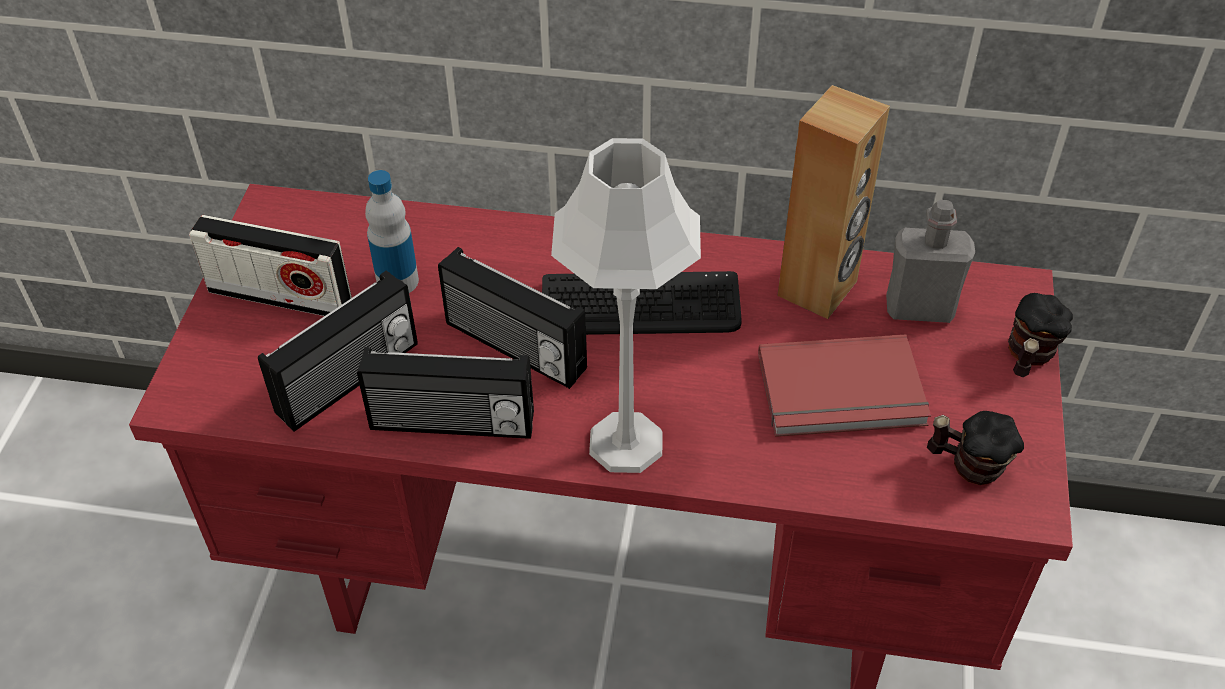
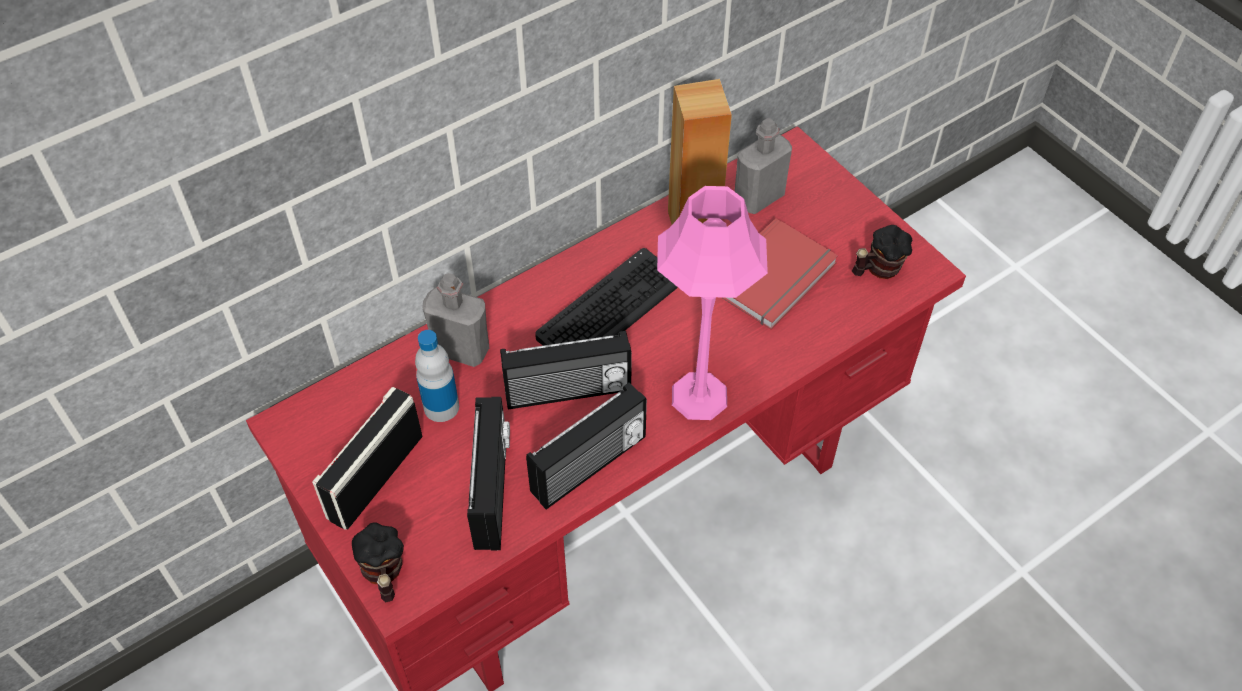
camera: 45 degrees left, 5 degrees up
(280, 296) = (375, 476): radio -> radio turned 150 degrees clockwise
(471, 247) = (461, 350): none -> grey bottle
(626, 443) = (700, 396): grey table lamp -> pink table lamp
(1027, 357) = (840, 187): mug -> mug (384, 575)

